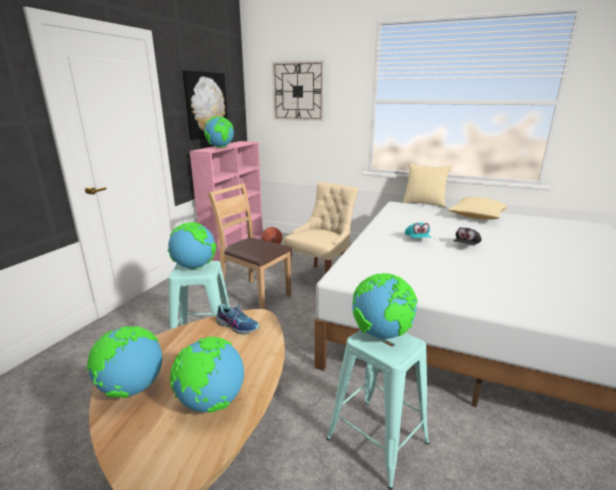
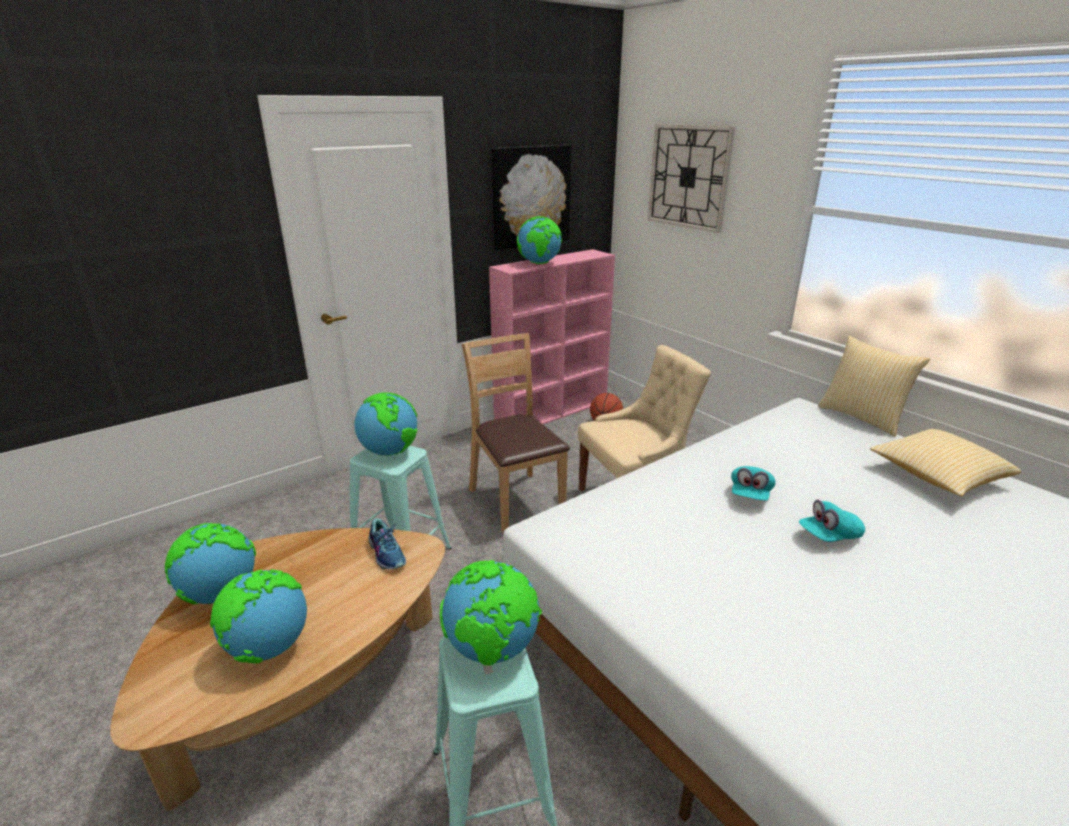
camera: 30 degrees right, 5 degrees up
(466, 246) = (829, 535): black cap -> turquoise cap

